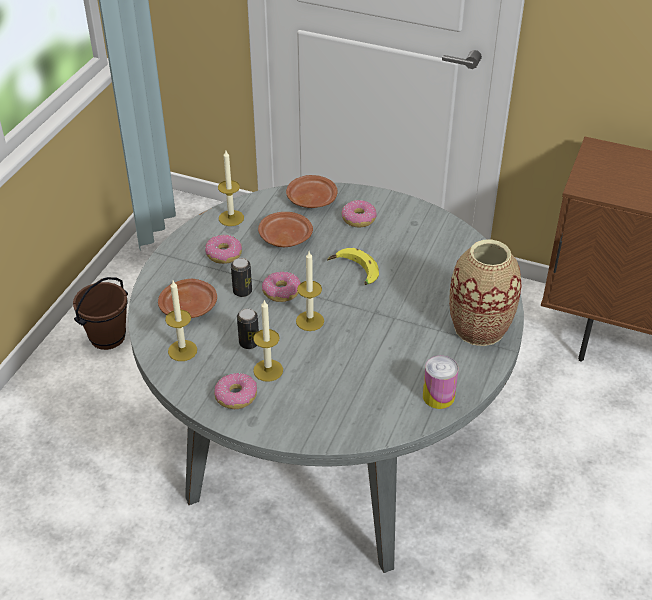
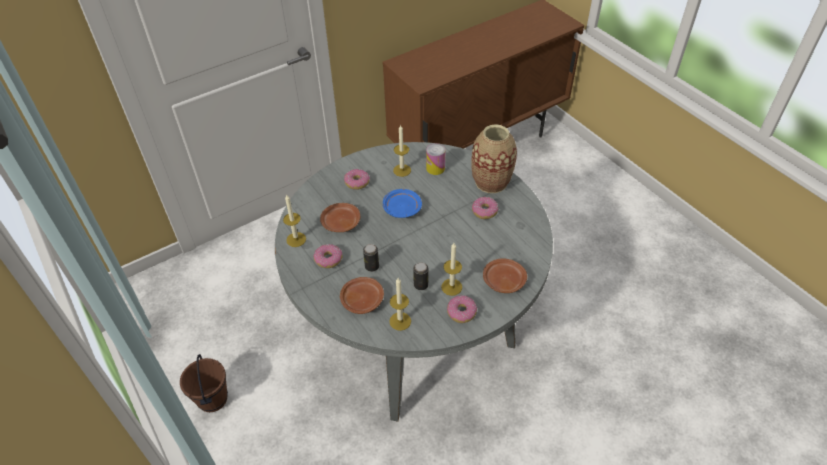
camera: 55 degrees left, 5 degrees up
(281, 292) = (389, 248): donut -> donut (484, 211)
(310, 321) = (426, 248): candle -> candle (402, 170)
(311, 199) = (317, 193): brown plate -> brown plate (503, 281)
(353, 272) = (401, 208): banana -> blue plate
(438, 396) = (528, 224): can -> can (435, 168)

